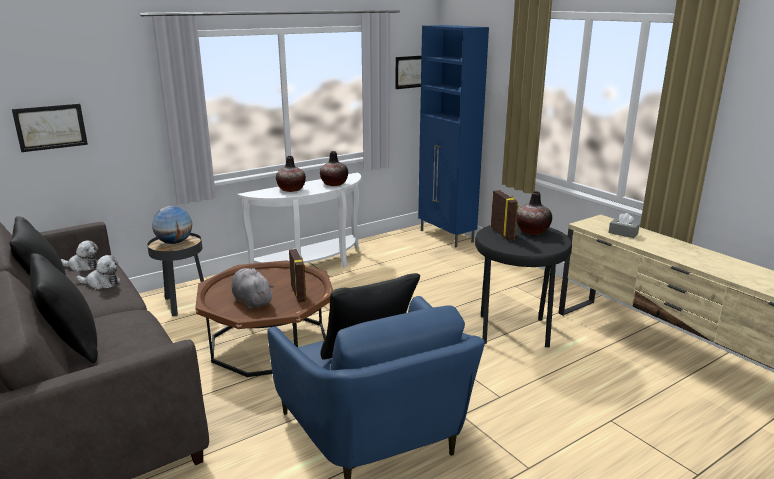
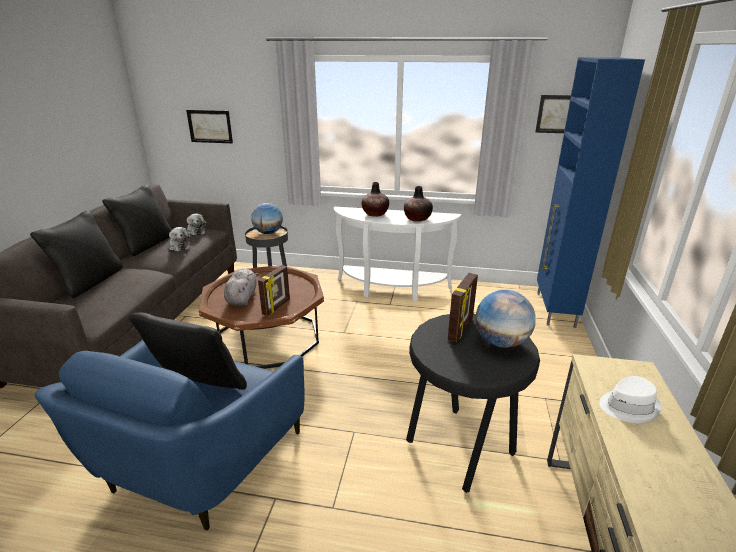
camera: 45 degrees right, 5 degrees up
(532, 231) = (501, 342): vase -> globe
(623, 233) = (627, 406): grey tissue box -> white hat

